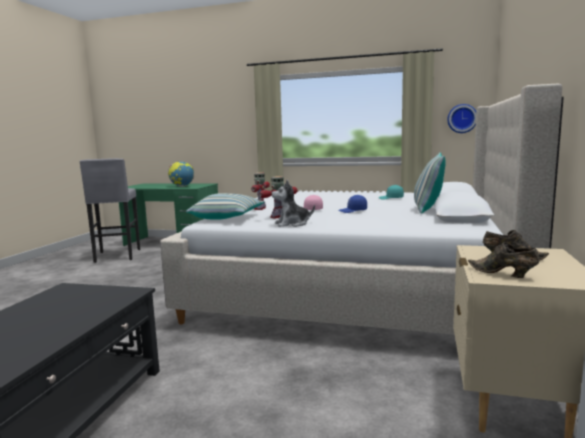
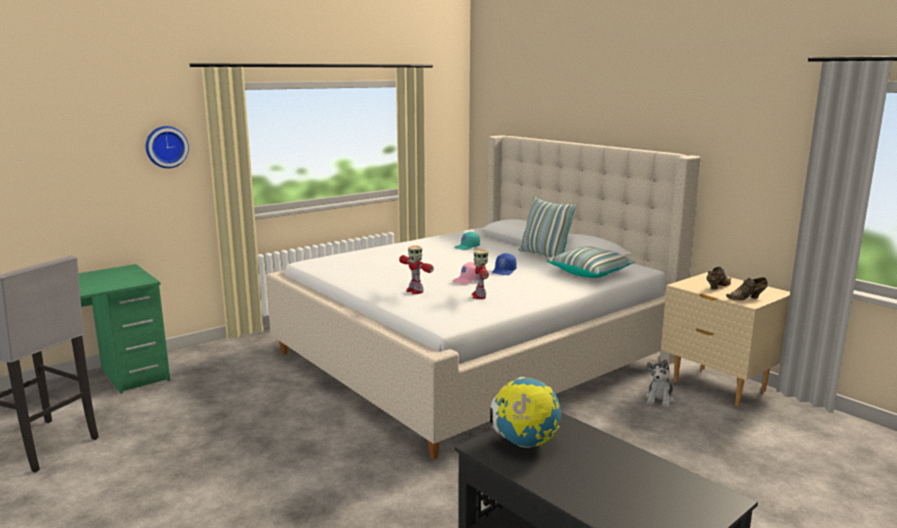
camera: 55 degrees left, 5 degrees up
(182, 186) = (105, 283): globe -> globe (525, 443)
(227, 218) = (442, 312): pillow -> pillow (590, 273)
(292, 224) = (524, 300): plush toy -> plush toy (660, 399)
(462, 118) = (444, 142): wall clock -> wall clock (166, 146)

